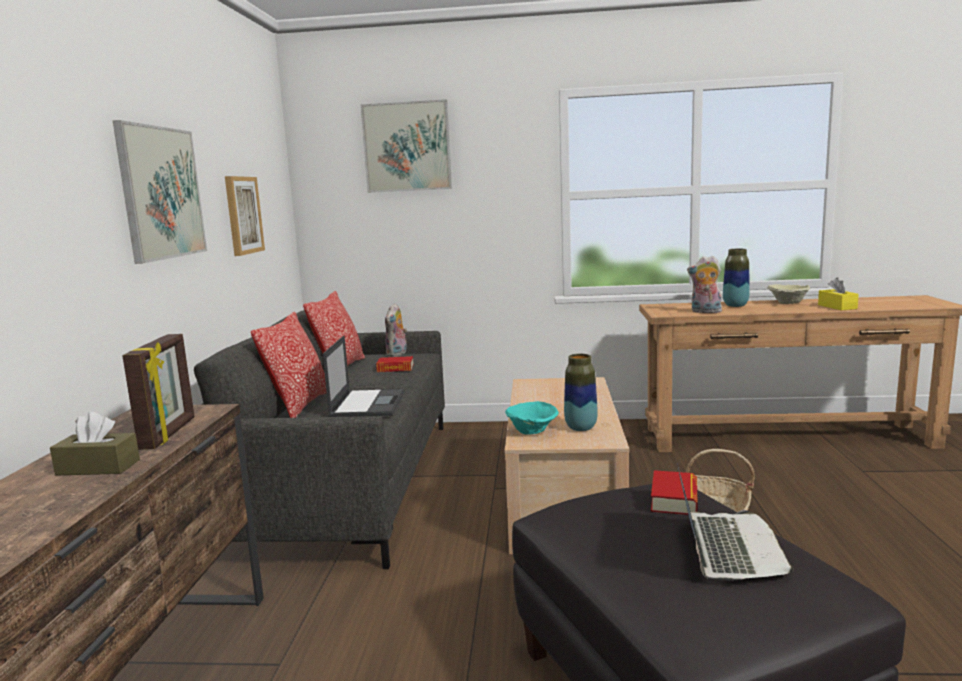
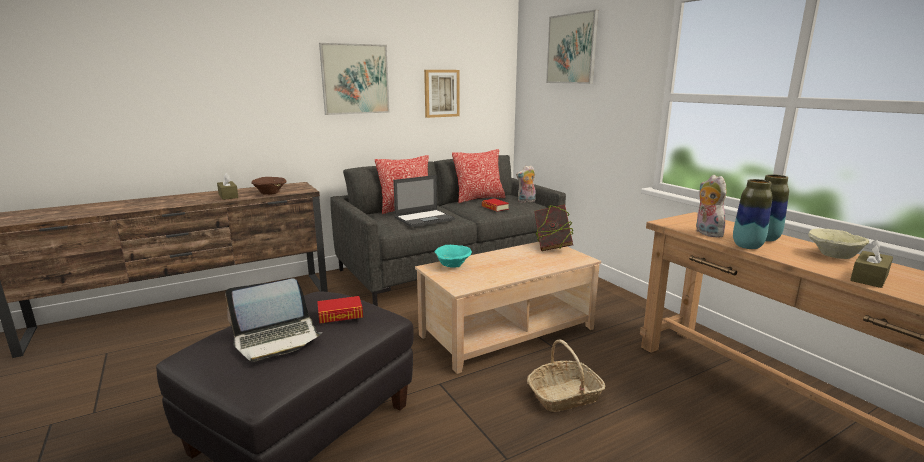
camera: 55 degrees right, 5 degrees up
(169, 434) = (271, 193): picture frame -> brown bowl
(541, 383) = (552, 247): none -> book
(581, 428) = (475, 276): vase -> vase (747, 246)
(837, 307) = (869, 278): yellow tissue box -> brown tissue box

